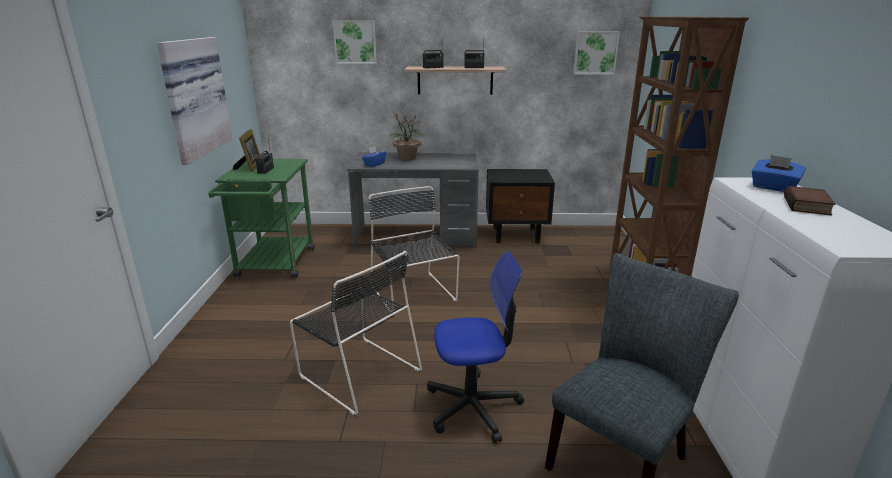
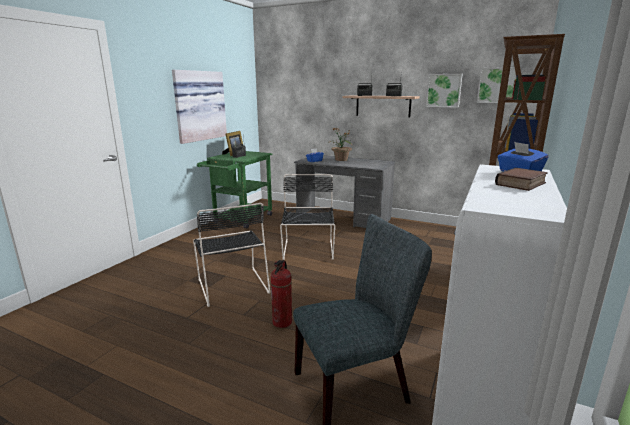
camera: 25 degrees right, 5 degrees down
(355, 42) = (317, 78): picture -> picture (444, 90)
(473, 406) = (282, 322): office chair -> fire extinguisher
(516, 235) = (419, 228): black nightstand -> none

